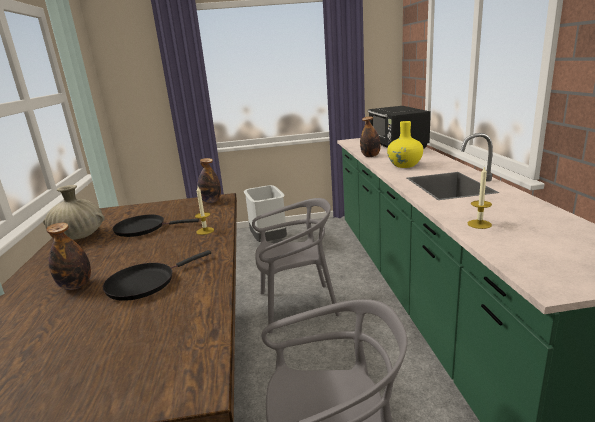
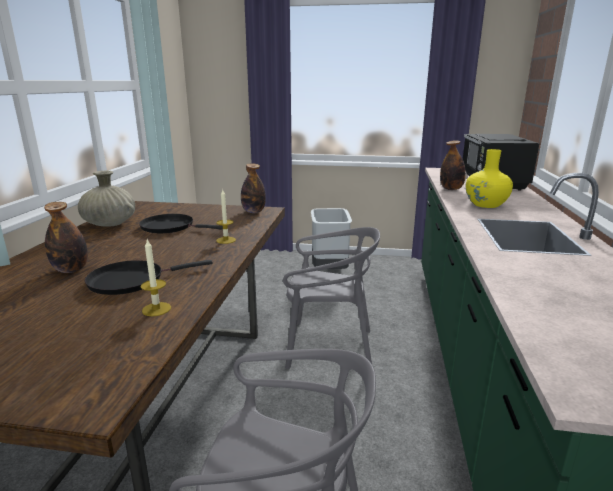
camera: 15 degrees right, 0 degrees up
(479, 224) = (534, 289): candle -> candle (156, 309)

